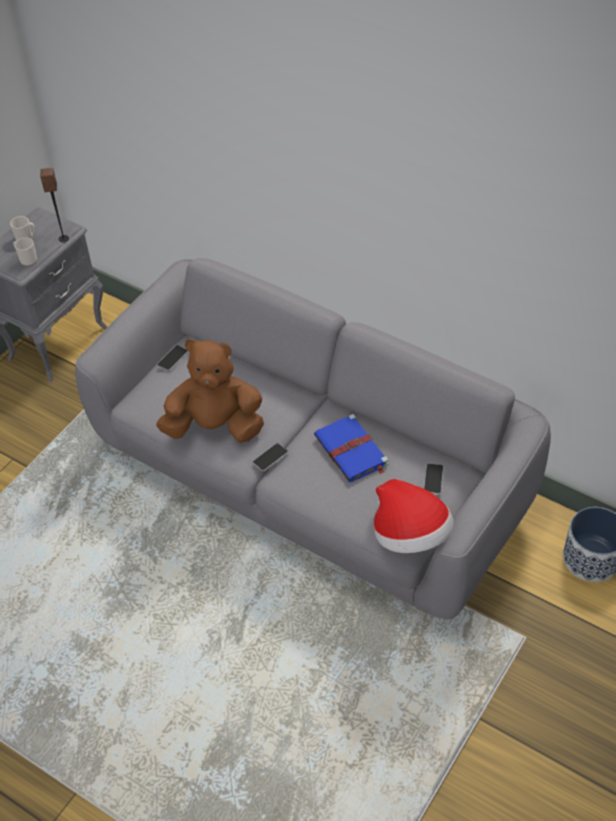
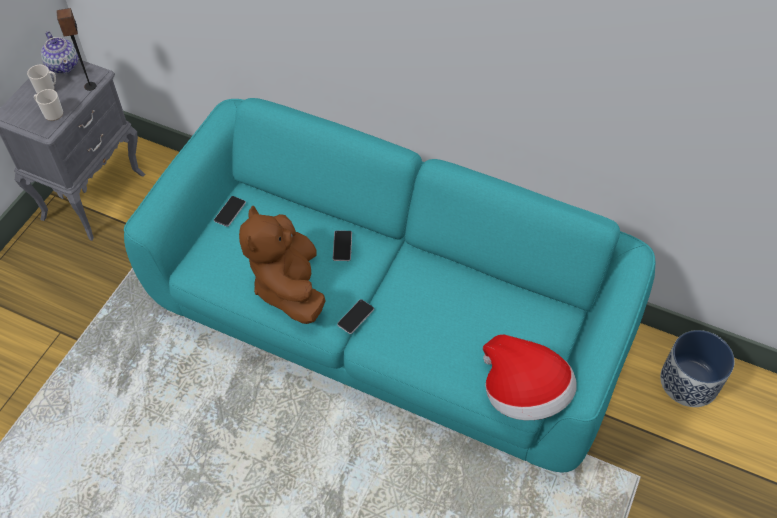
camera: 10 degrees left, 5 degrees up
(43, 219) = (63, 65): none -> teapot
(215, 427) = (289, 287): brown plush toy -> brown plush toy turned 90 degrees counterclockwise
(311, 482) = (388, 327): grey sofa -> turquoise sofa
(351, 451) = (443, 301): blue book -> none
(433, 479) = (536, 325): phone -> phone (342, 246)

